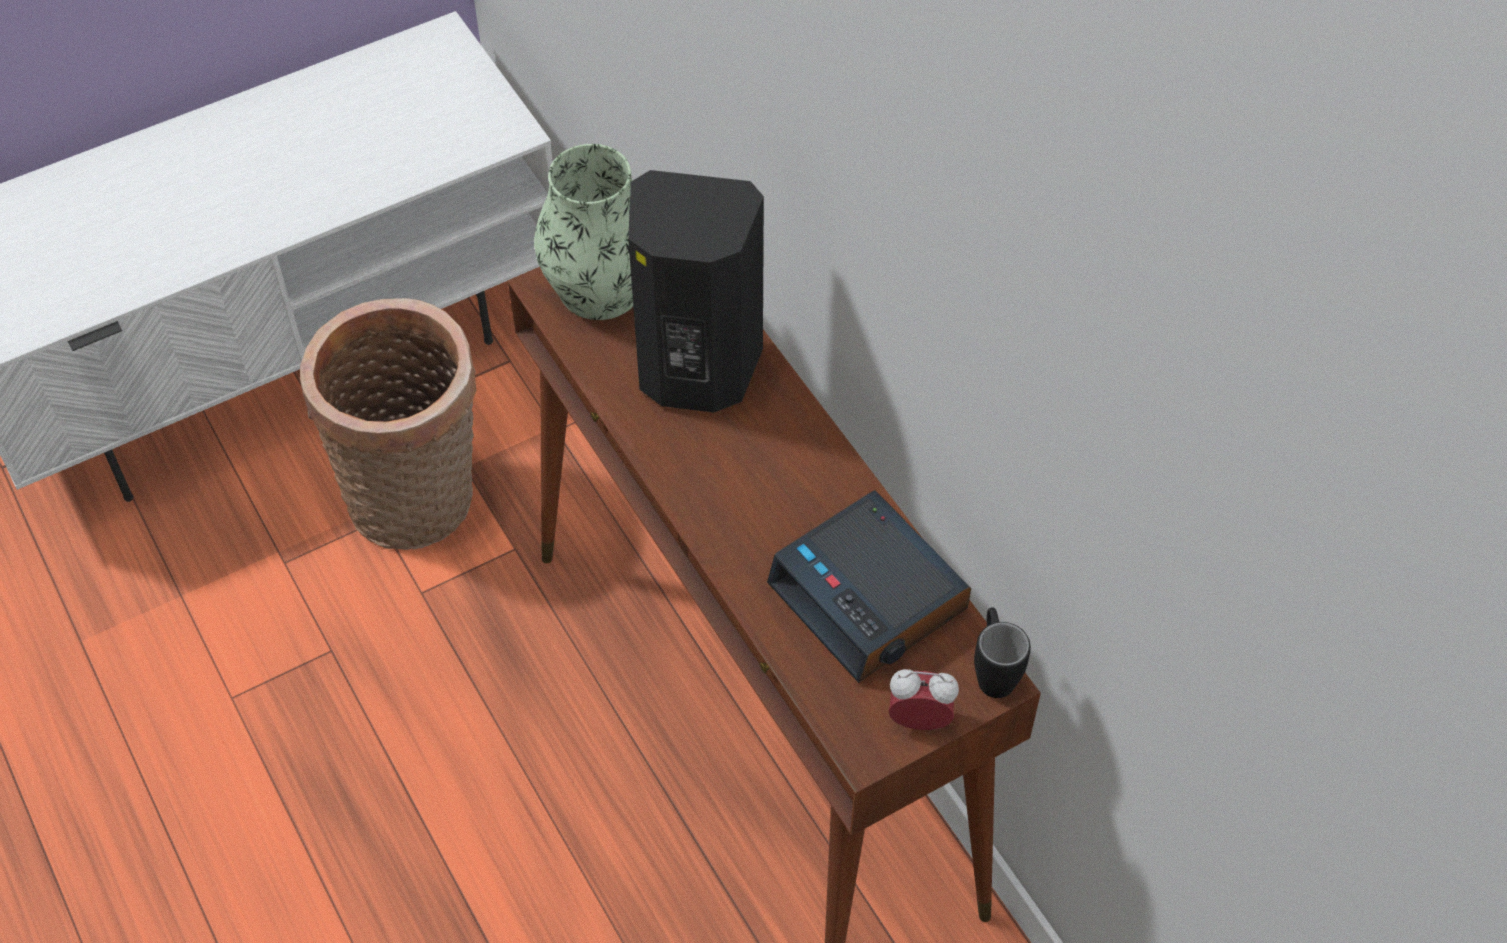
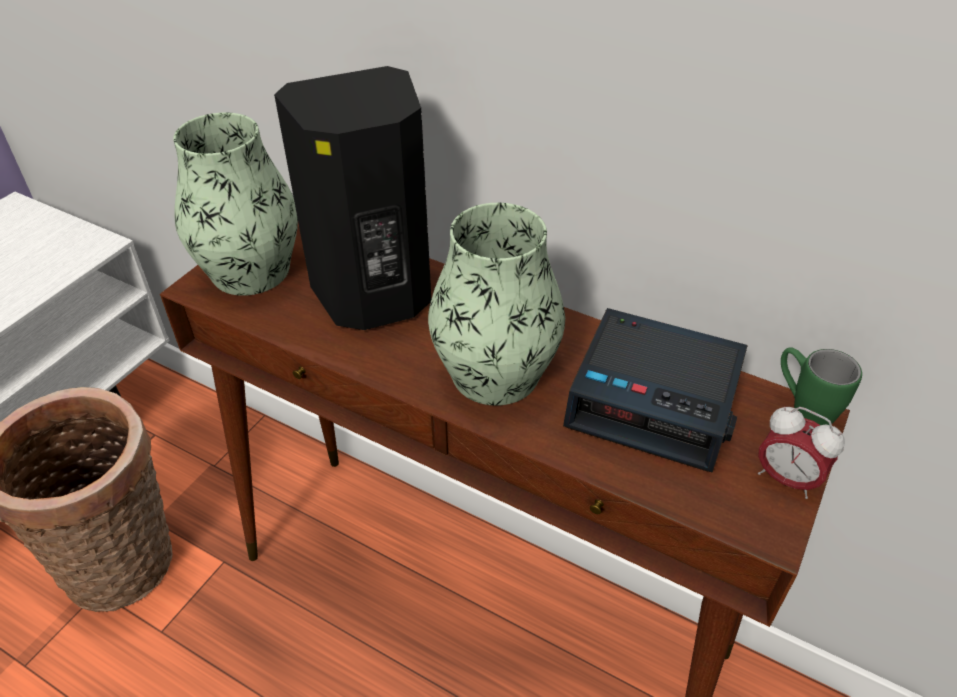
camera: 30 degrees left, 10 degrees down
(749, 503) = (495, 373): none -> vase
(919, 720) = (786, 479): alarm clock -> alarm clock turned 120 degrees counterclockwise
(993, 671) = (801, 410): black mug -> green mug

